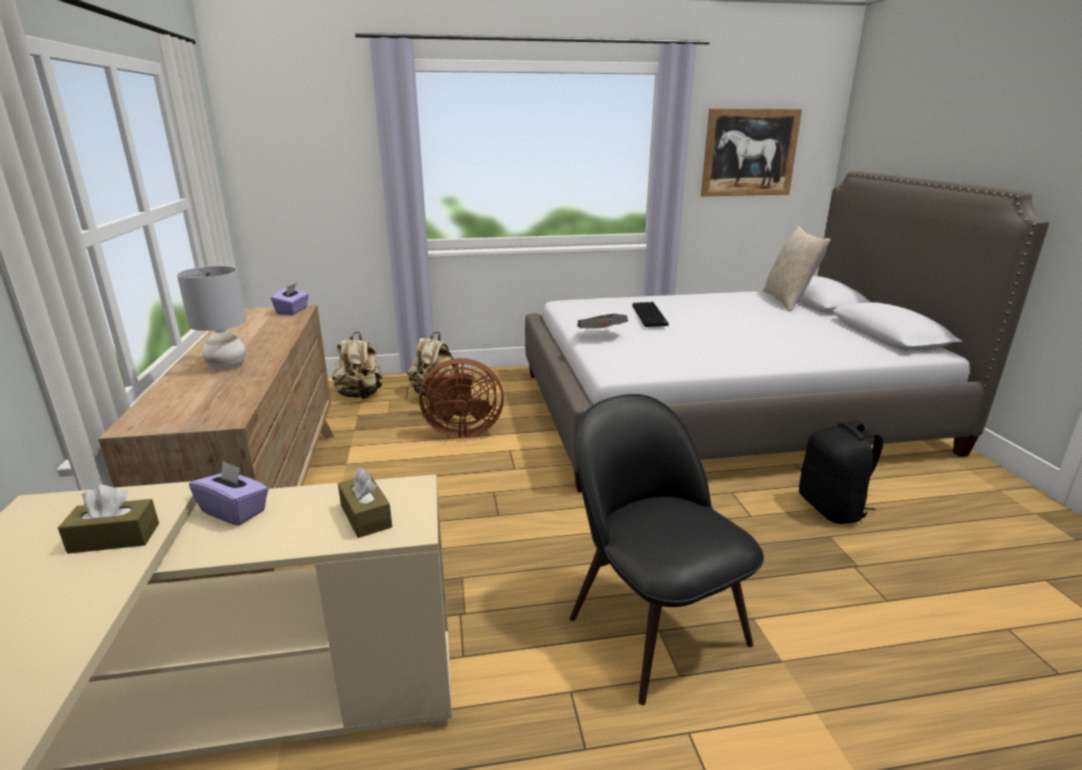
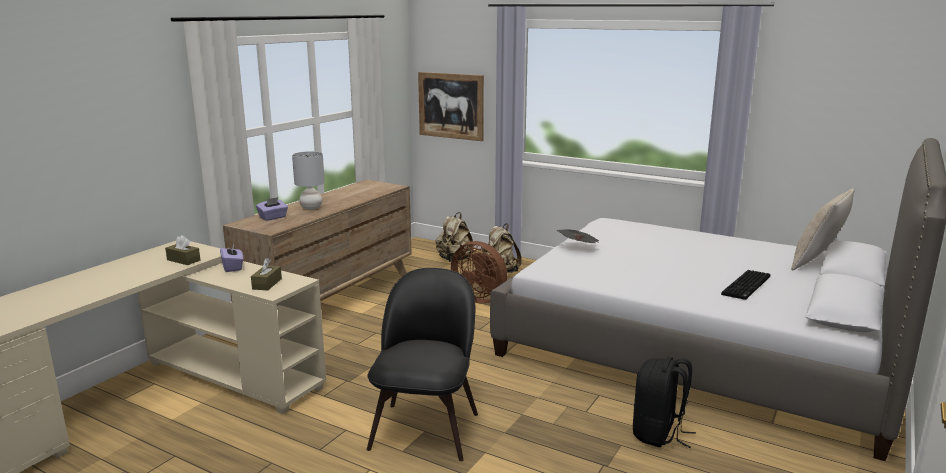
camera: 40 degrees right, 5 degrees down
(292, 311) = (390, 187): purple tissue box -> purple tissue box (273, 217)
(650, 316) = (647, 243): keyboard -> keyboard (747, 286)
(749, 153) = (829, 107): picture -> picture (451, 106)

